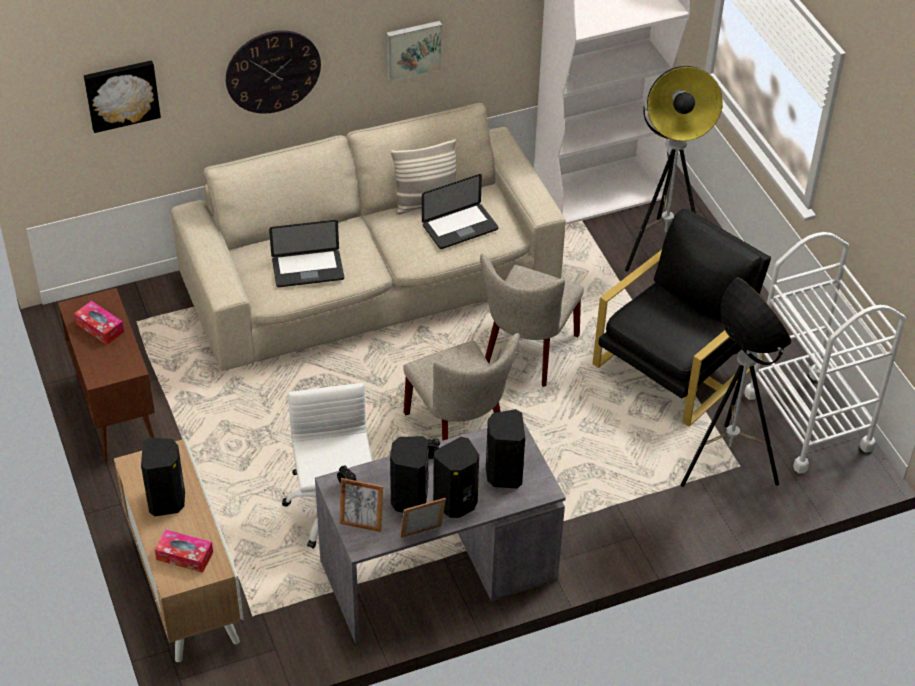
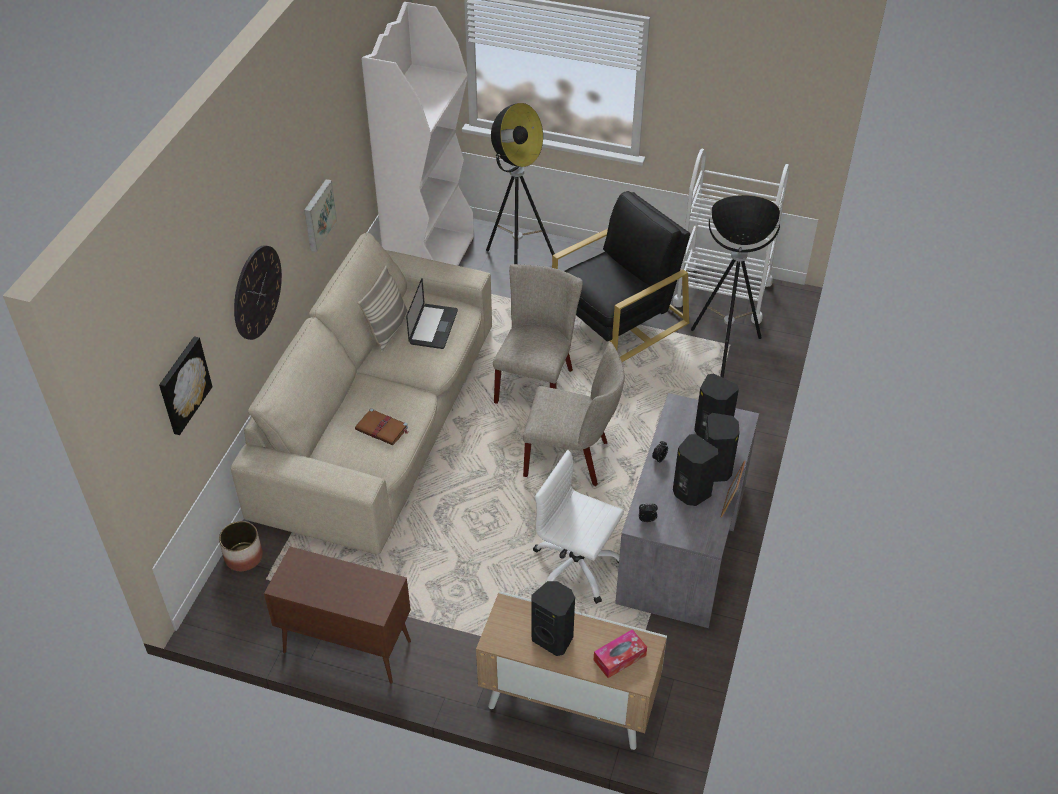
camera: 50 degrees left, 0 degrees up
(100, 328) = (323, 581): tissue box -> none
(146, 294) = (243, 556): none -> planter
(308, 269) = (382, 429): laptop -> brown book
(361, 523) = (689, 531): picture frame -> none
(527, 354) = (537, 382): beige chair -> beige chair turned 135 degrees counterclockwise
(676, 363) = (618, 319): black armchair -> black armchair turned 60 degrees clockwise

